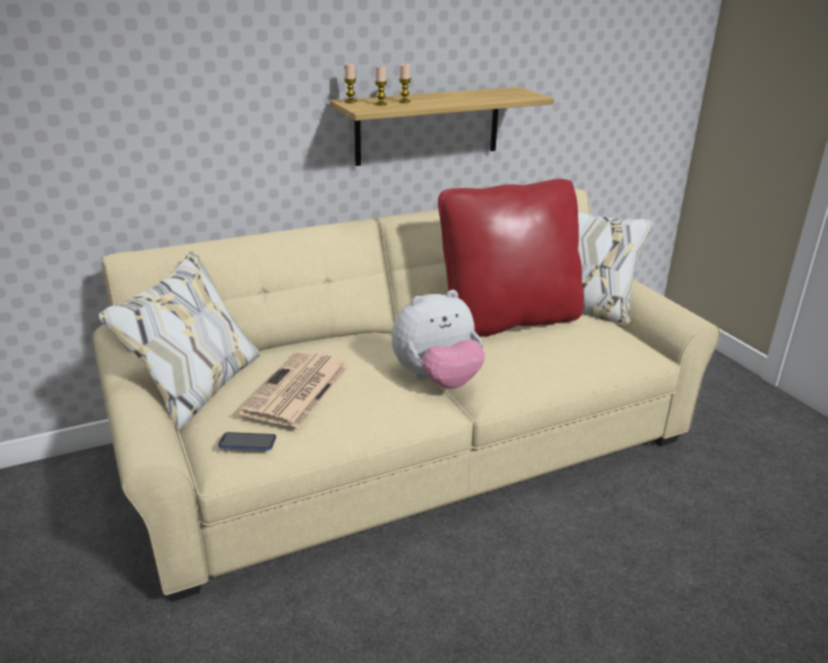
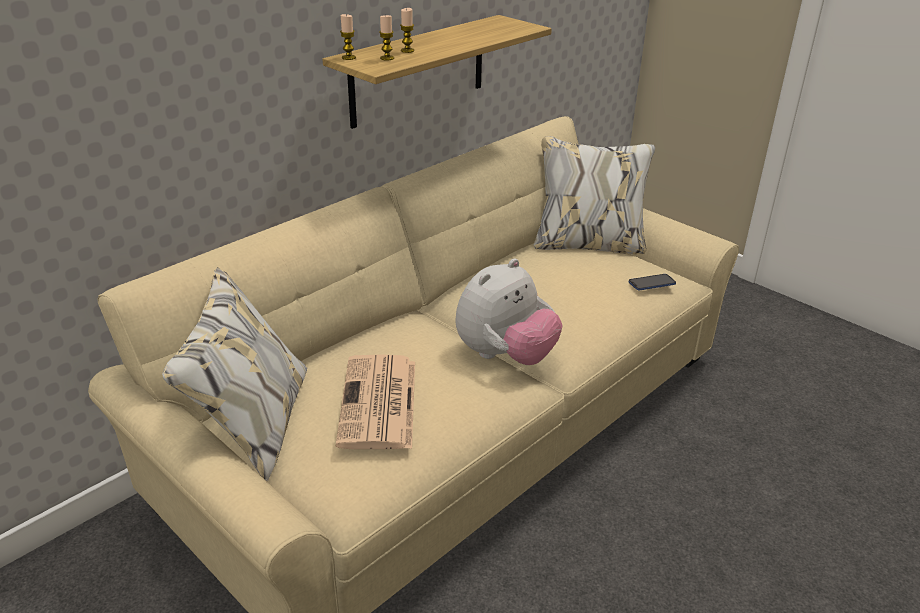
camera: 20 degrees left, 5 degrees up
(247, 442) = (363, 479): phone -> phone (651, 283)
(508, 320) = (538, 272): red pillow -> none

